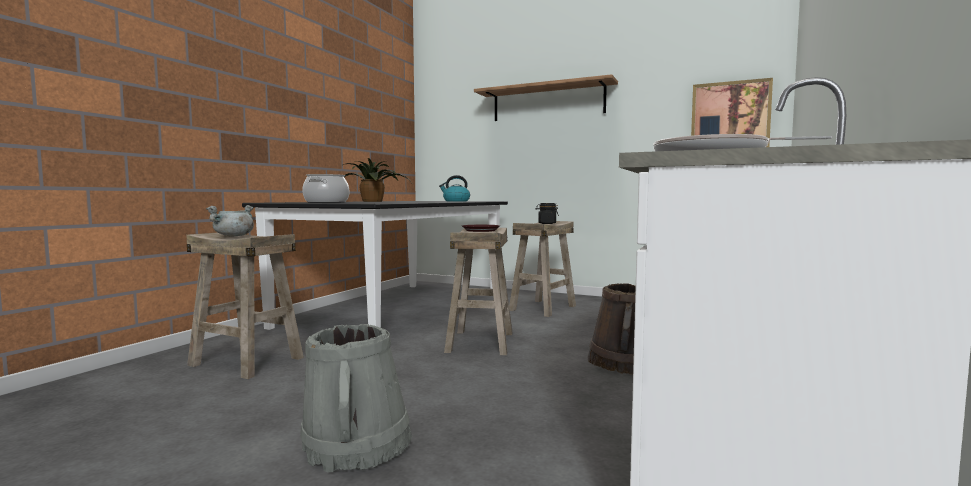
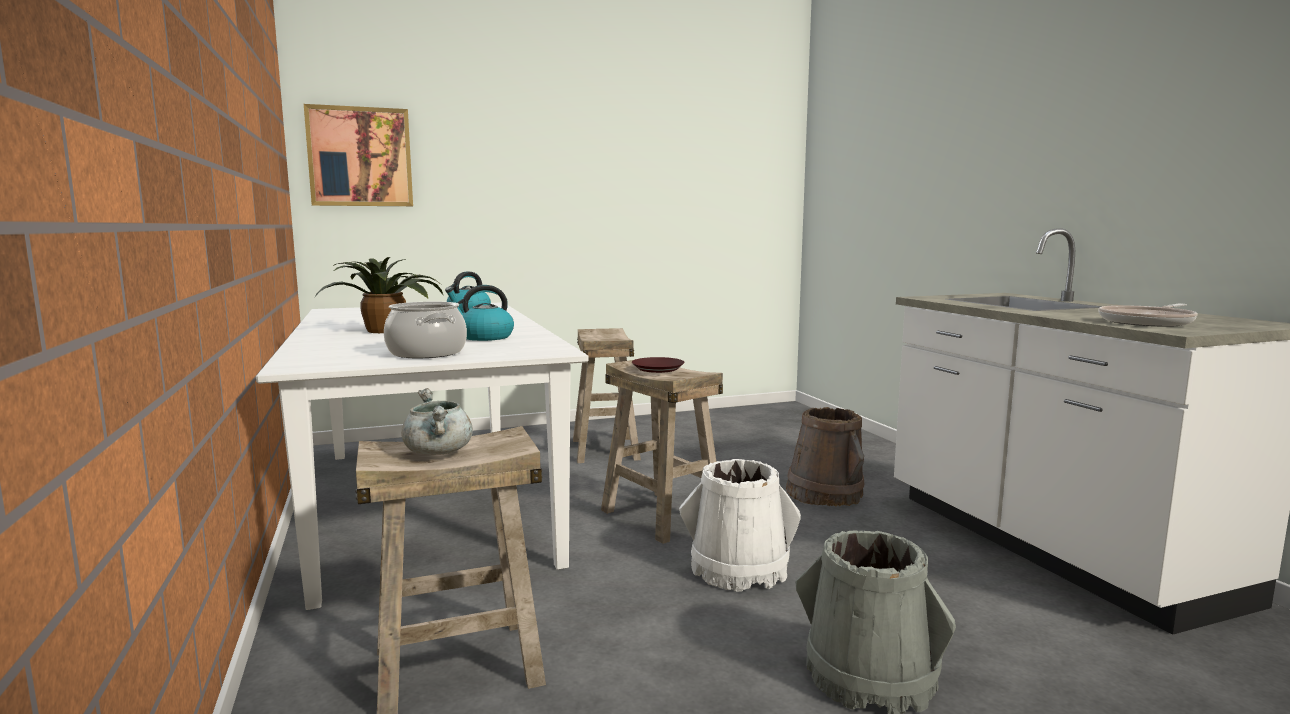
camera: 45 degrees left, 5 degrees up
(387, 202) = (485, 337): none -> kettle
(398, 308) = (428, 502): black dining table -> white dining table
(446, 375) = (738, 569): none -> white bucket
(546, 223) = (609, 336): black jar -> none
(547, 102) = (541, 155): shelf -> none
(730, 118) = (752, 197): picture -> picture (360, 157)

